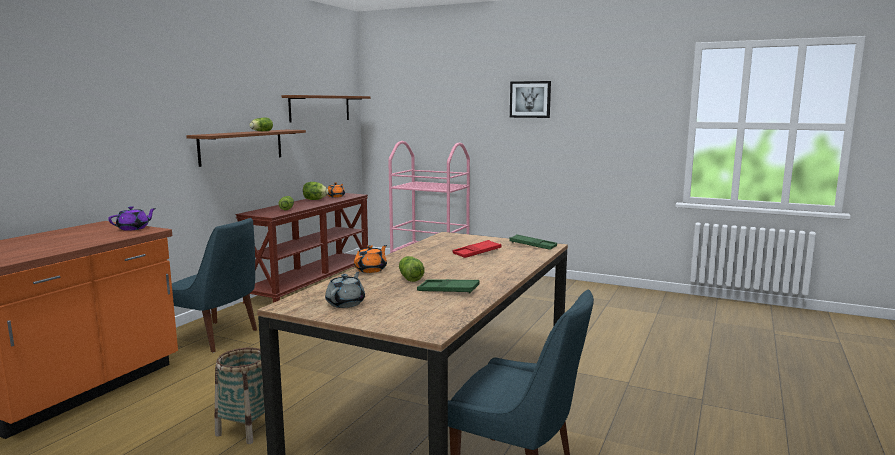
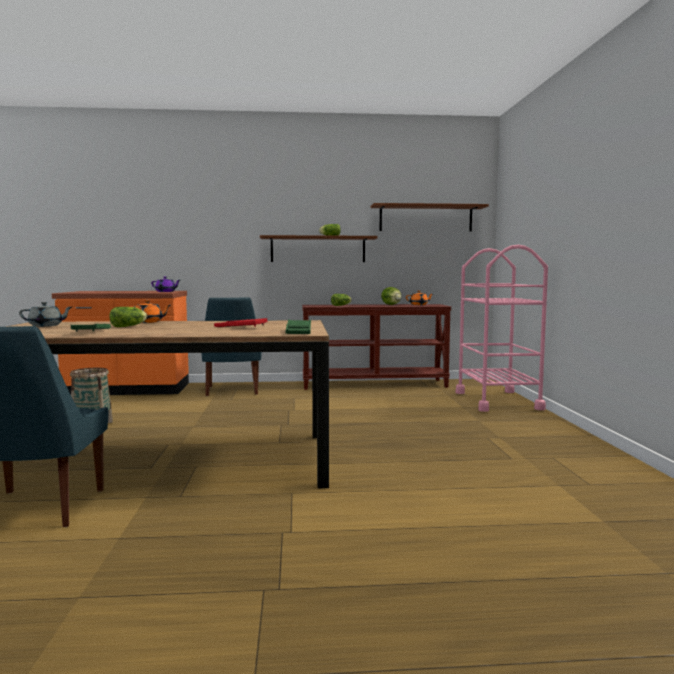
camera: 60 degrees right, 5 degrees down
(530, 99) = (600, 177): picture -> none

